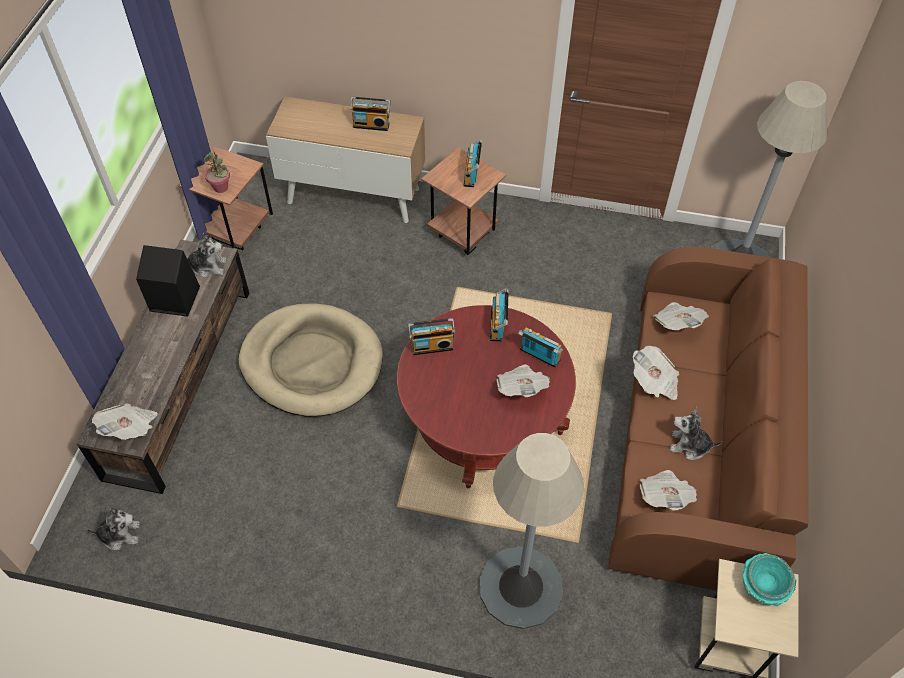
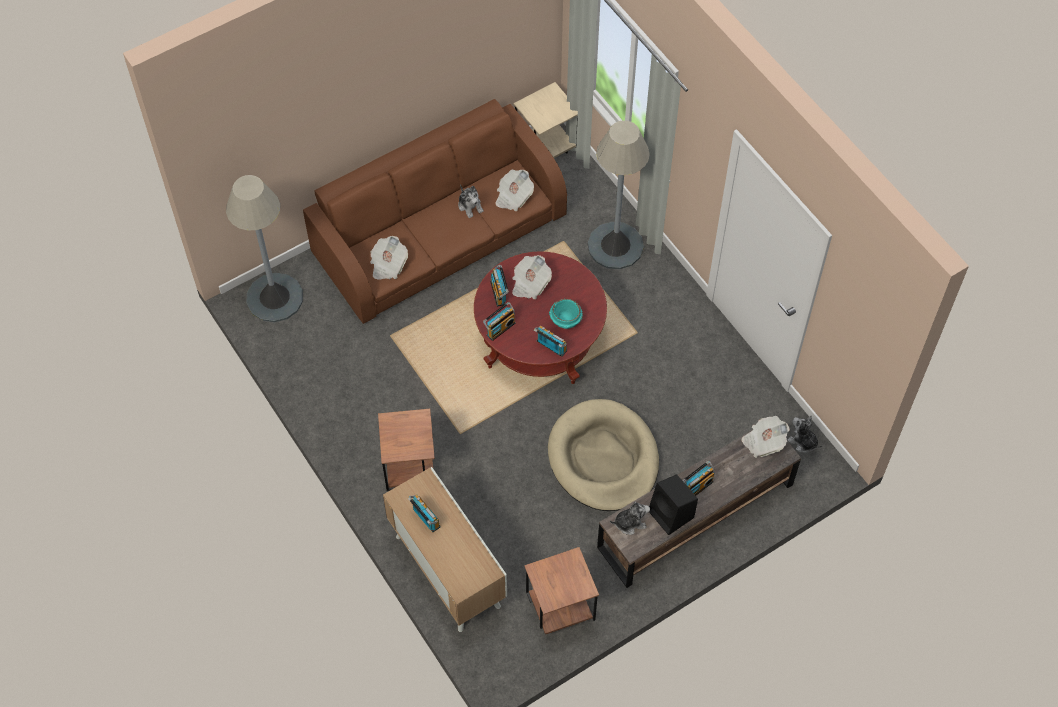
camera: 135 degrees left, 5 degrees up
(208, 266) = (629, 522): plush toy -> plush toy turned 120 degrees clockwise
(221, 187) = (572, 566): potted plant -> none
(472, 174) = (399, 432): radio -> radio (697, 486)
(654, 382) = (444, 247): newspaper -> none
(763, 586) = (534, 111): turquoise bowl -> turquoise bowl (565, 320)

